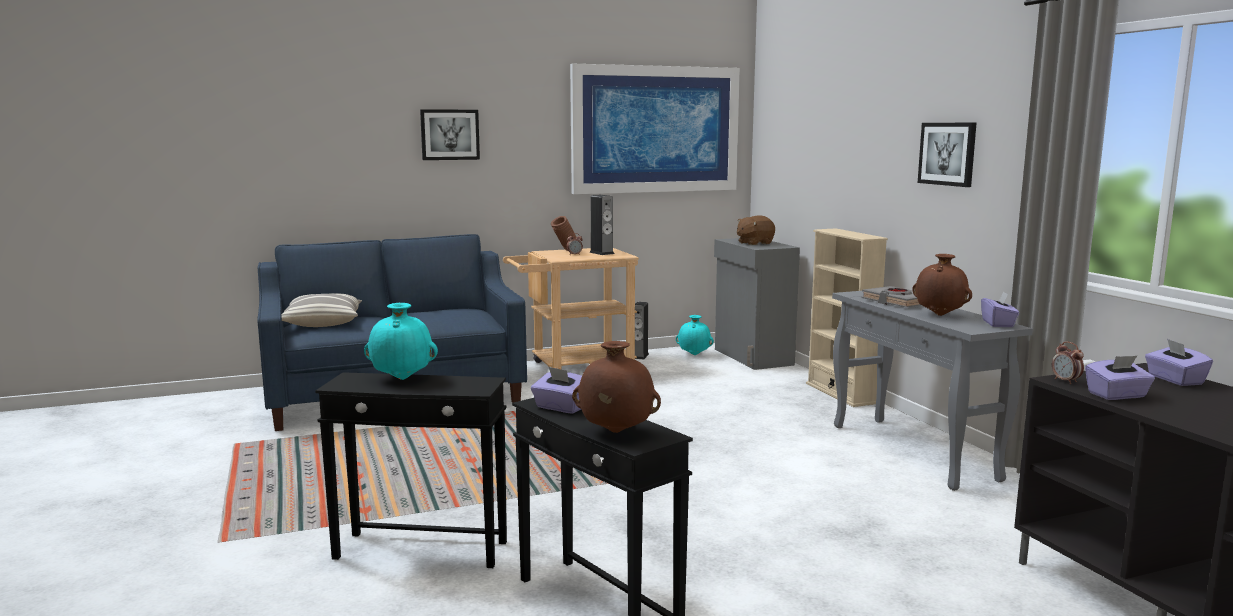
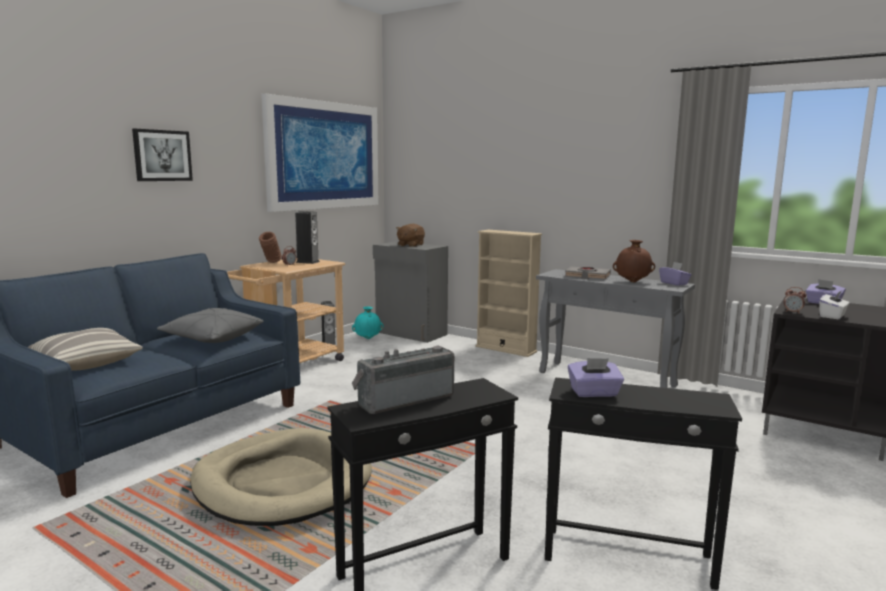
camera: 35 degrees left, 0 degrees up
(402, 379) = (404, 399): turquoise vase -> radio
(417, 460) = (282, 483): none -> beige dog bed
(440, 318) = (212, 338): none -> grey pillow
(615, 432) = (681, 403): brown vase -> none
(948, 153) = (594, 172): picture -> none
(1117, 395) = (832, 316): purple tissue box -> white tissue box

